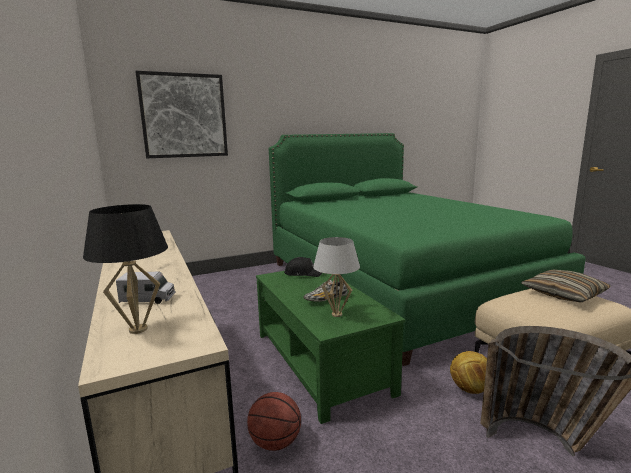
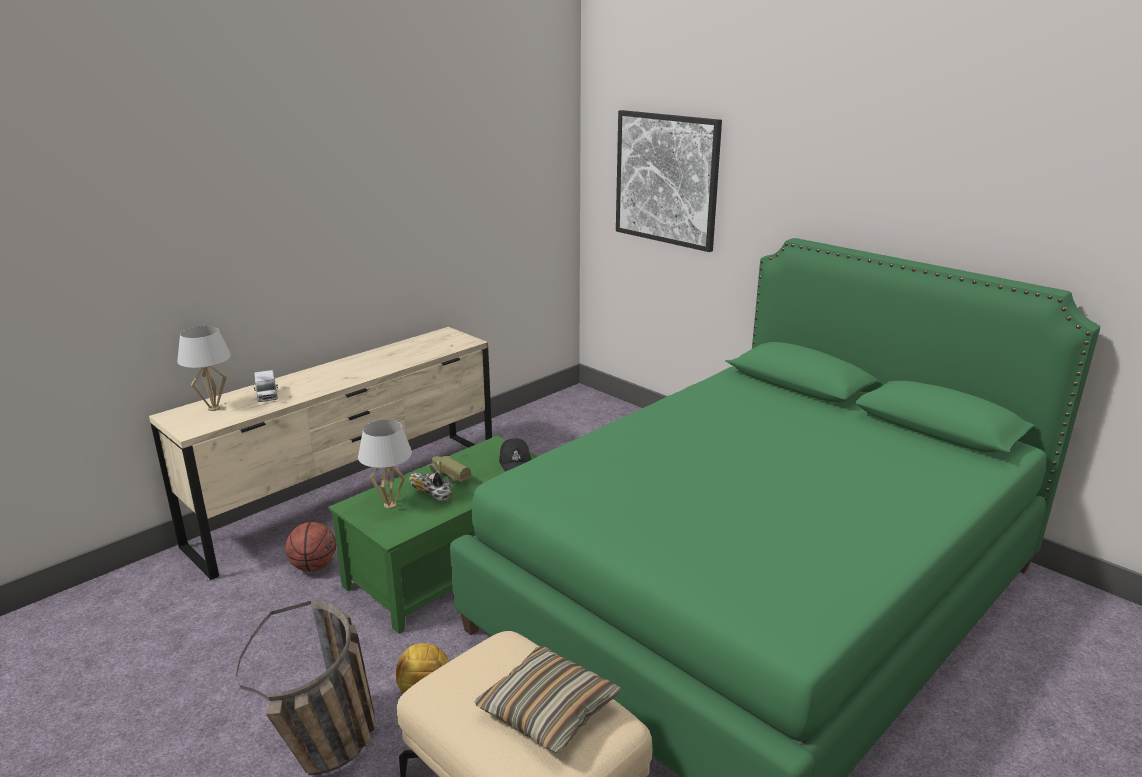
camera: 70 degrees right, 10 degrees up
(138, 329) = (214, 408): black table lamp -> white table lamp
(307, 292) = (449, 477): none -> toy truck

